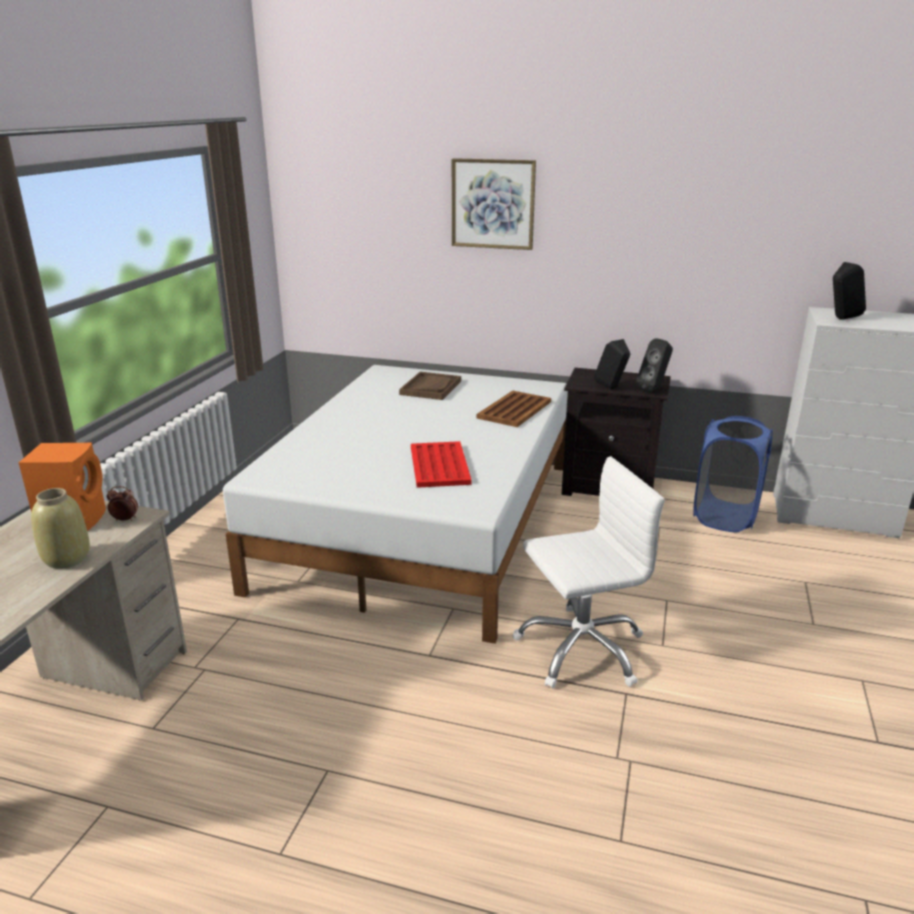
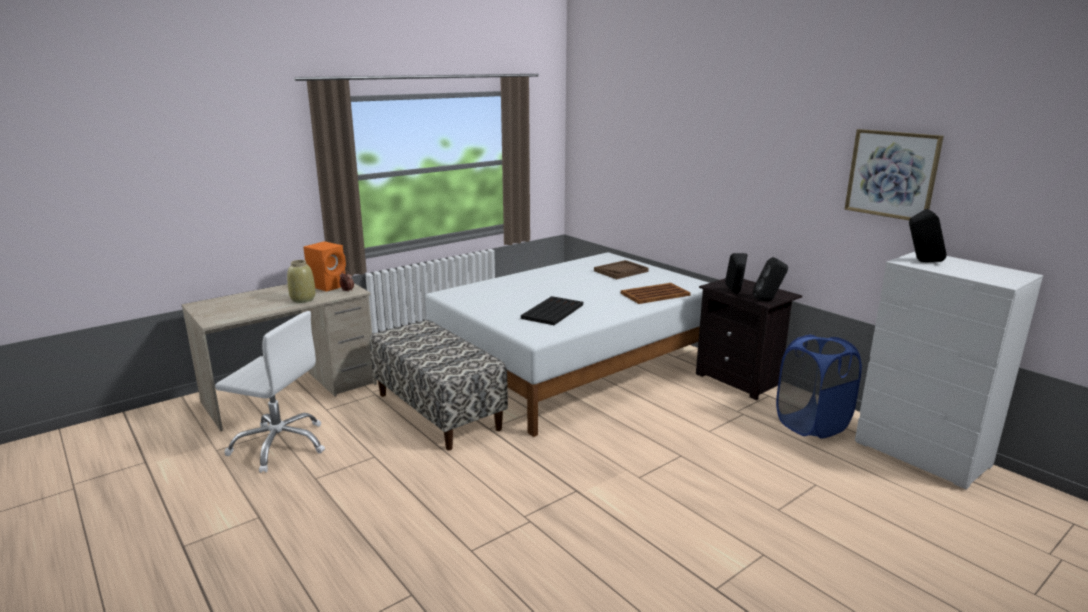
camera: 35 degrees right, 5 degrees down
(332, 658) = (438, 411): none -> bench
(439, 465) = (553, 311): red tray -> black tray
(493, 204) = (688, 140): picture -> picture (892, 174)
(581, 648) = (581, 458): white office chair -> white office chair (280, 445)

